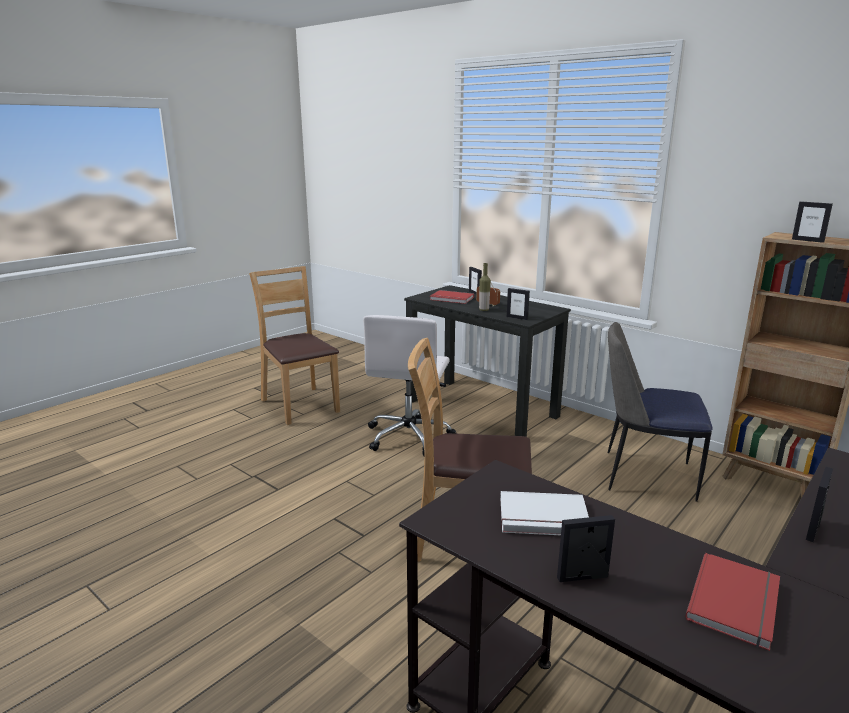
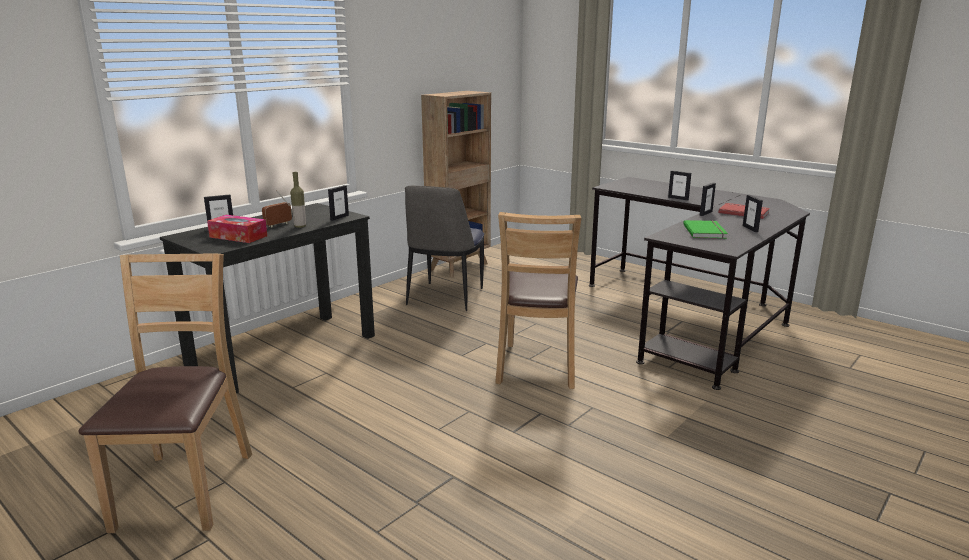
camera: 90 degrees left, 0 degrees up
(300, 405) = (184, 489): brown chair -> brown chair turned 120 degrees clockwise
(409, 436) = (340, 393): white office chair -> none
(451, 299) = (238, 236): red book -> tissue box
(544, 518) = (706, 231): white book -> green book
(807, 240) = (461, 94): picture frame -> picture frame (705, 213)

